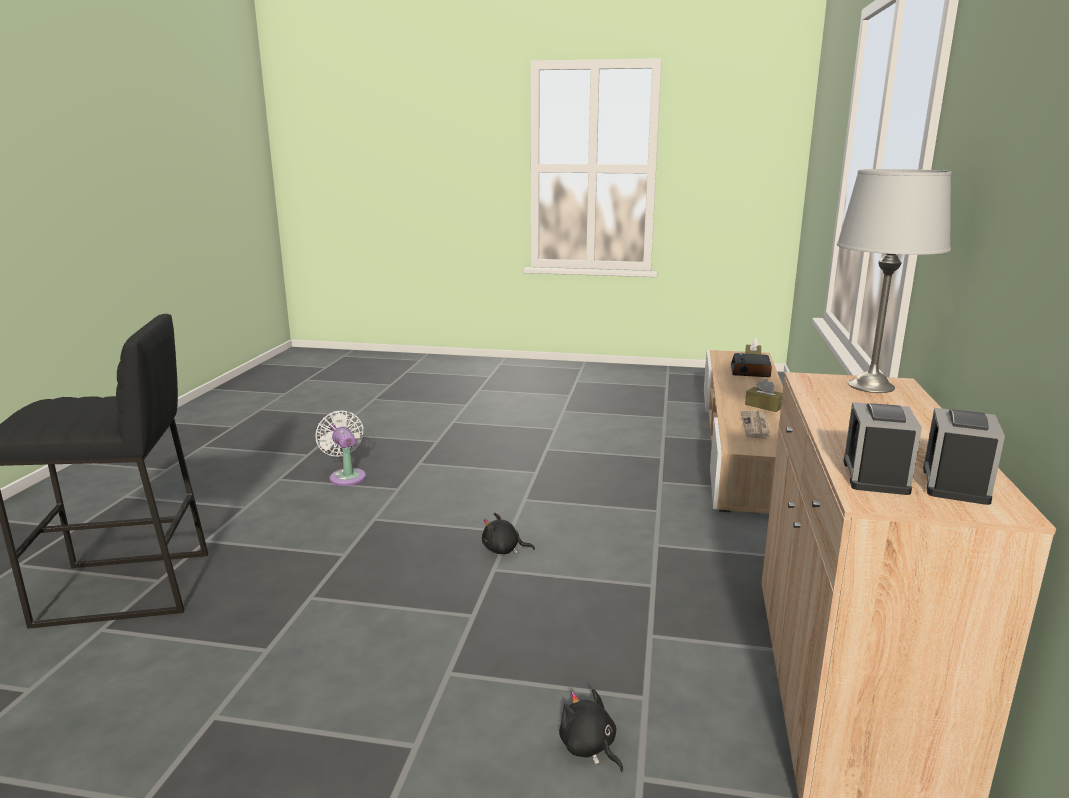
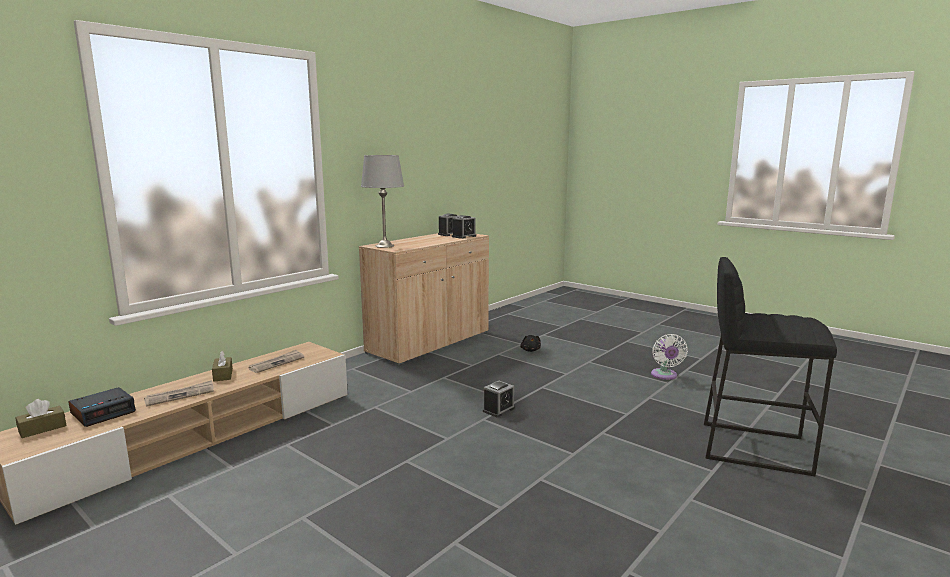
camera: 150 degrees left, 5 degrees down
(346, 476) = (584, 512): white fan -> white fan (664, 376)
(503, 550) = (498, 409): black plush toy -> alarm clock
(740, 388) = (180, 395): none -> newspaper

